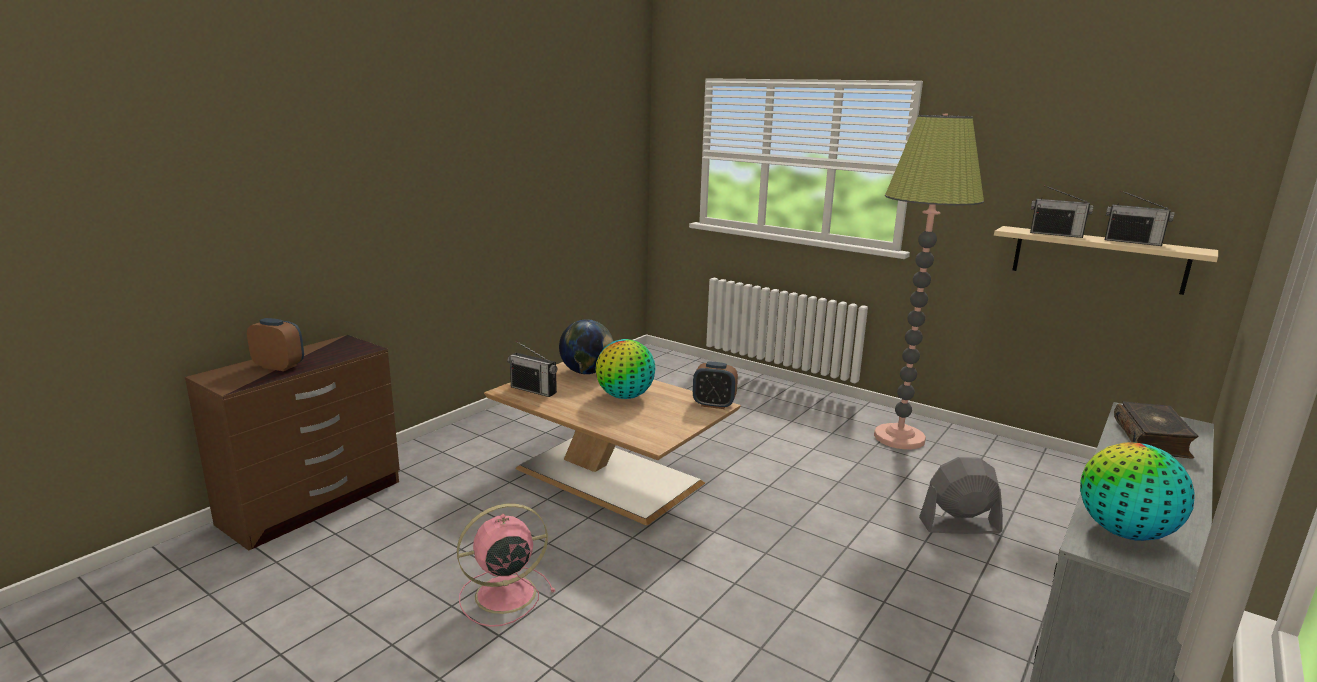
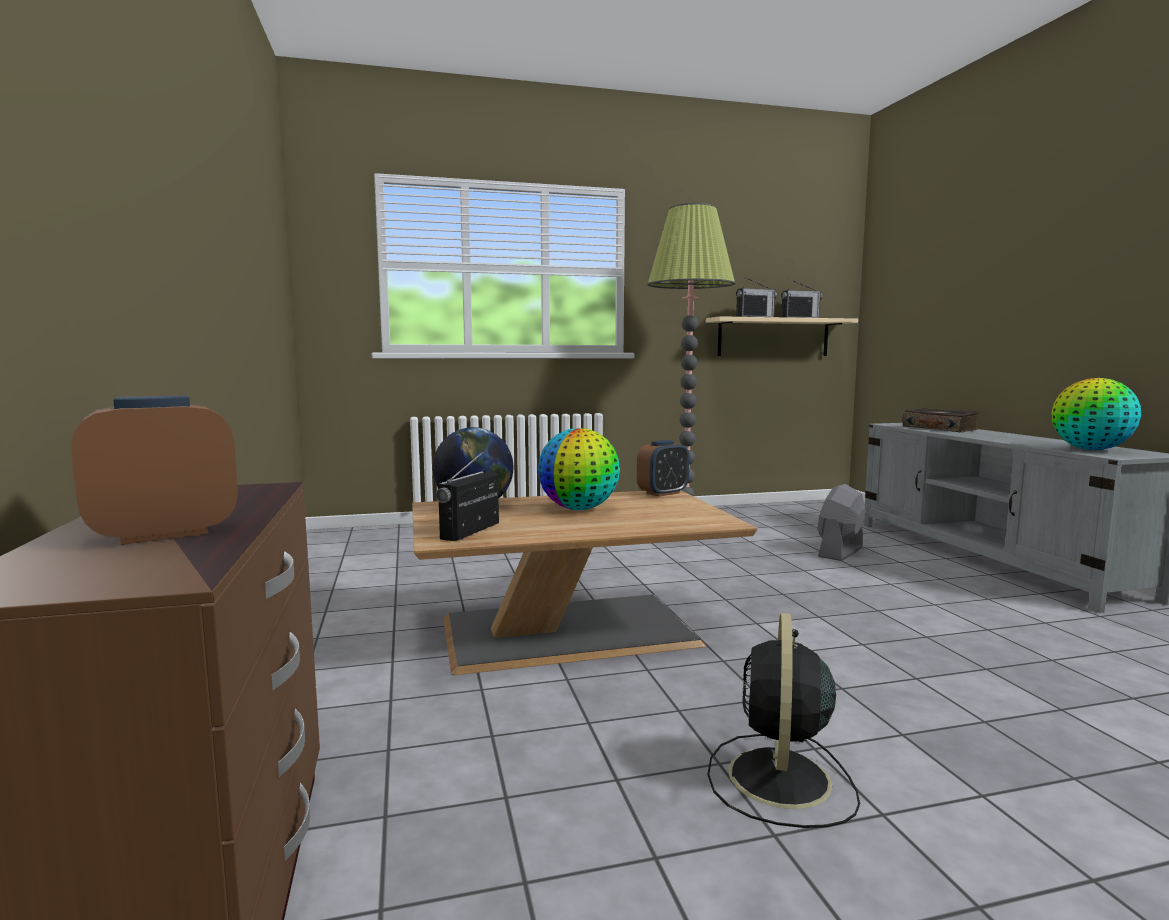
camera: 50 degrees left, 10 degrees down
(502, 595) = (779, 780): pink fan -> black fan
(533, 390) = (470, 531): radio -> radio turned 135 degrees clockwise

